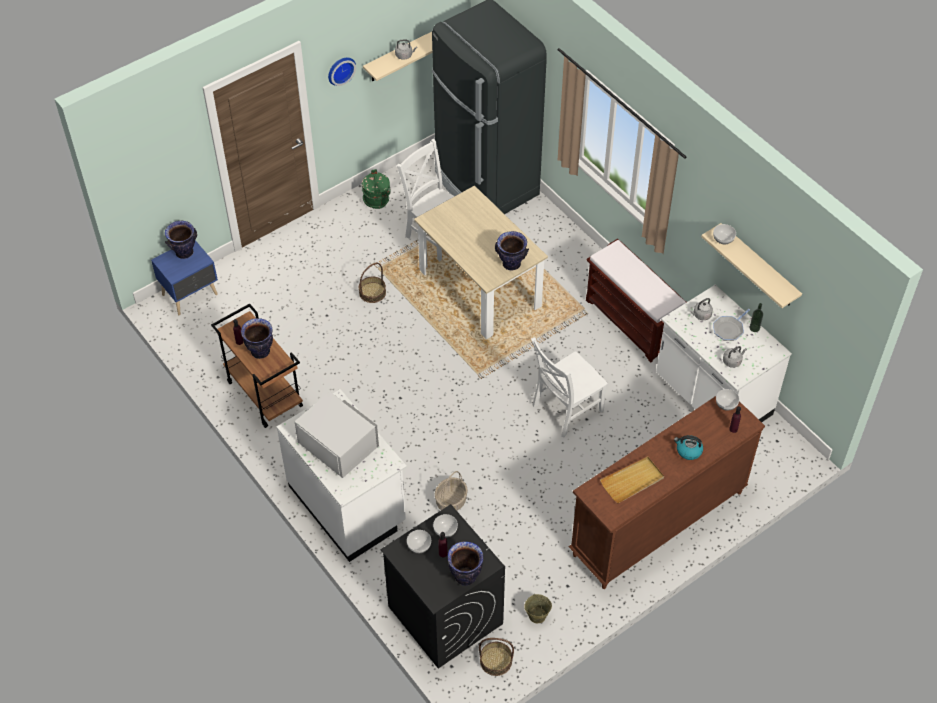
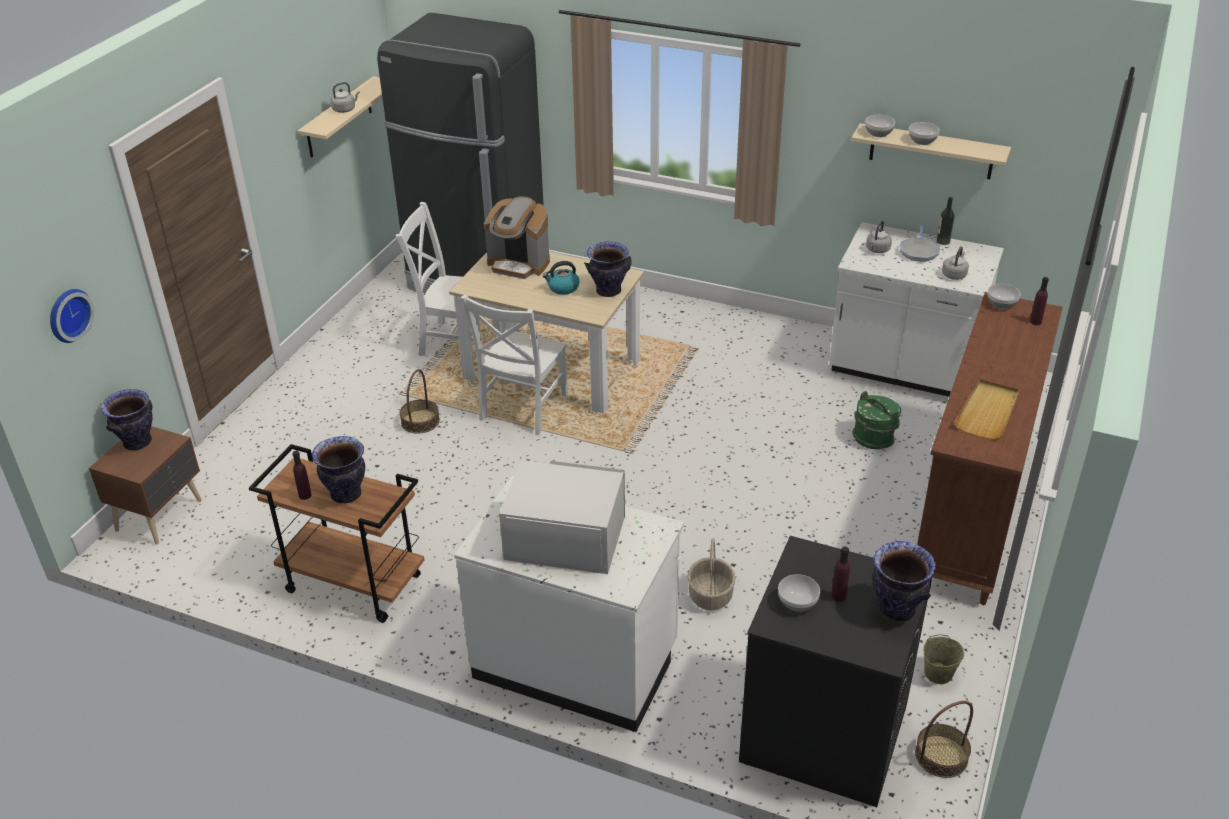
camera: 30 degrees left, 15 degrees down
(191, 295) = (161, 515): blue nightstand -> brown nightstand
(340, 69) = (274, 134): wall clock -> wall clock (67, 314)
(377, 200) = (354, 334): green bucket -> green bucket (874, 438)
(445, 530) = (813, 568): bowl -> bowl (921, 141)
(472, 214) = (519, 264): none -> coffee machine
(565, 409) = (758, 443): white chair -> white chair (522, 409)
(632, 322) = (754, 339): brown bench -> none
(688, 451) = (1013, 359): kettle -> kettle (563, 288)

